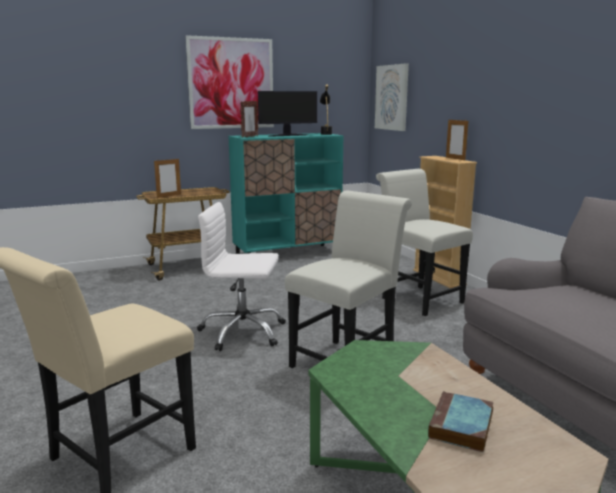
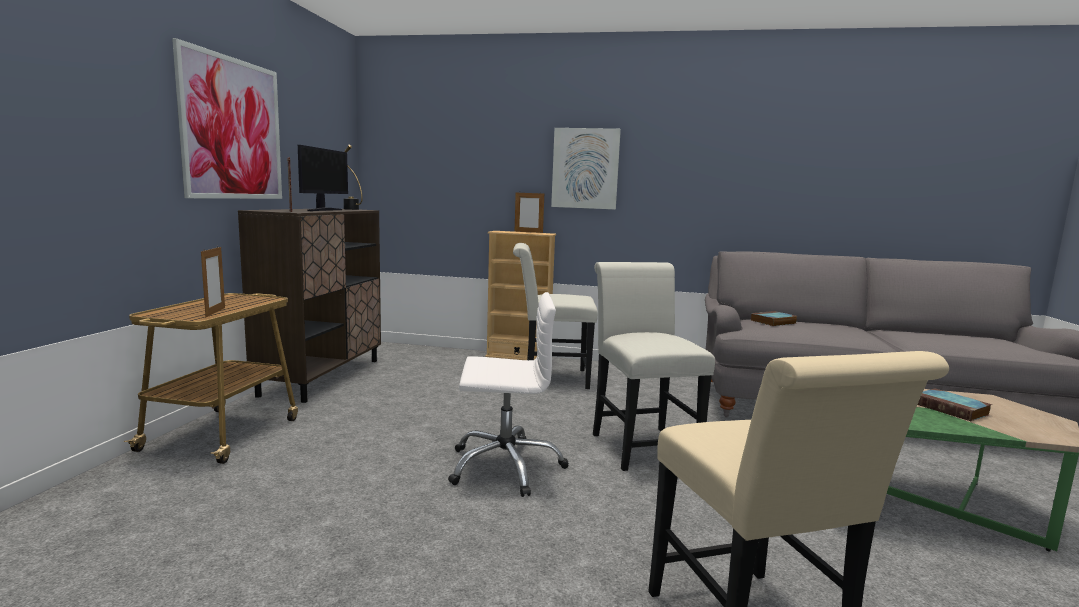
camera: 55 degrees left, 5 degrees down
(242, 332) = (505, 466): white office chair -> white office chair turned 135 degrees counterclockwise
(287, 254) = (322, 377): turquoise cabinet -> brown cabinet
(392, 97) = (407, 167): picture -> picture (585, 168)
(568, 292) = (773, 322): none -> book

